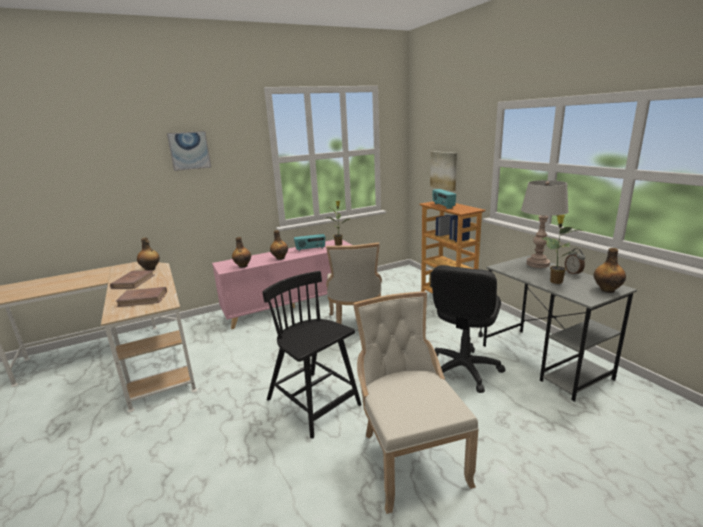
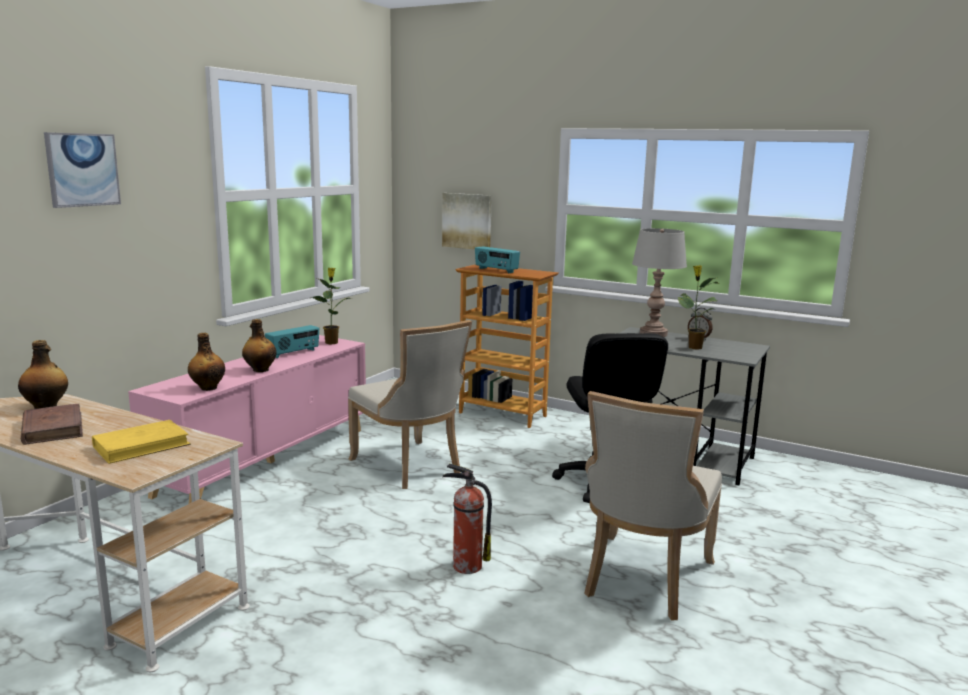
camera: 35 degrees left, 5 degrees down
(143, 299) = (142, 446): brown book -> yellow book
(314, 403) = (465, 566): black chair -> fire extinguisher
(409, 457) = (643, 580): beige chair -> beige chair turned 105 degrees counterclockwise
(607, 290) = (748, 349): bottle -> none

